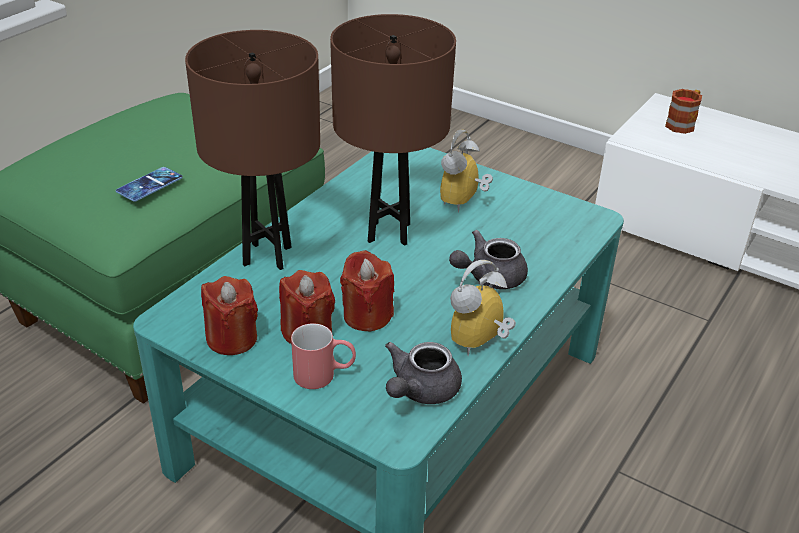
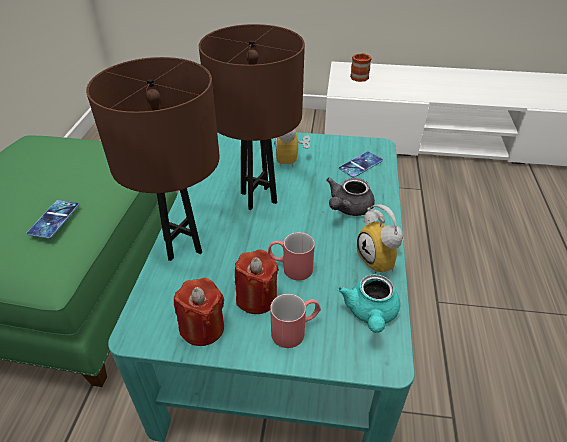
camera: 25 degrees left, 5 degrees up
(367, 316) = (290, 268): red candle -> red mug
(420, 391) = (370, 314): grey teapot -> turquoise teapot
(481, 344) = (381, 260): alarm clock -> alarm clock turned 45 degrees counterclockwise
(550, 233) = (360, 164): none -> phone

